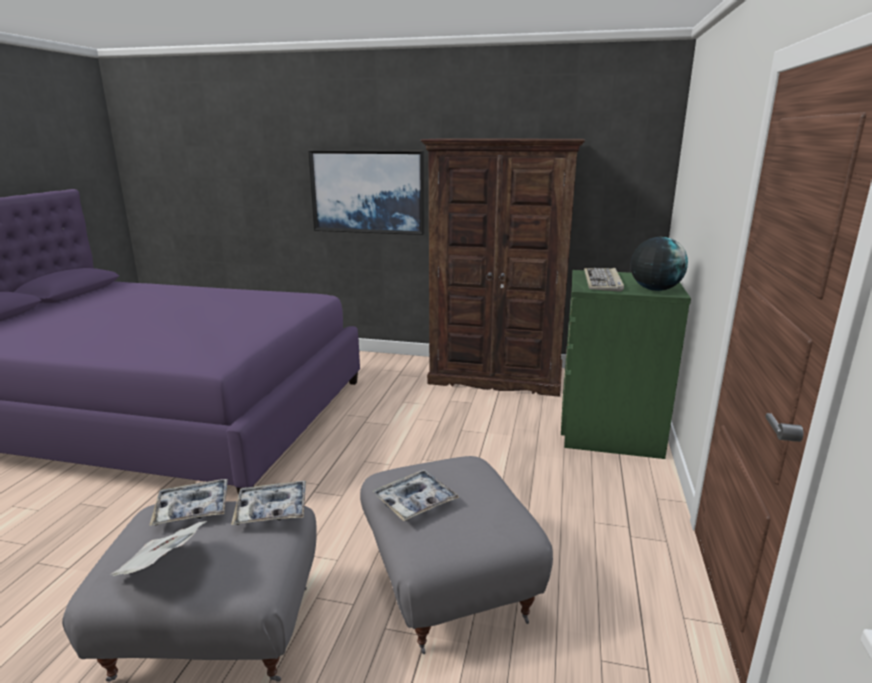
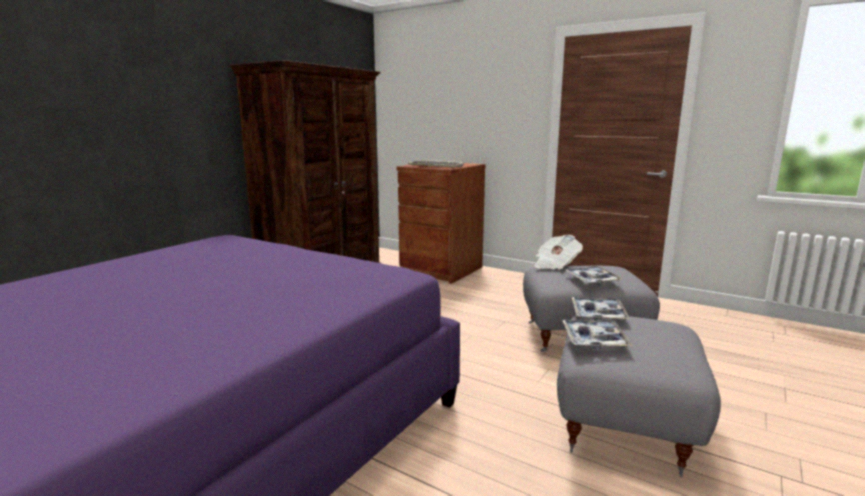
camera: 70 degrees left, 5 degrees down
(163, 567) = (672, 348): newspaper -> newspaper (555, 264)
(368, 192) = (156, 122): picture -> none
(610, 432) = (442, 270): green dresser -> brown dresser
(655, 289) = (464, 164): globe -> none

